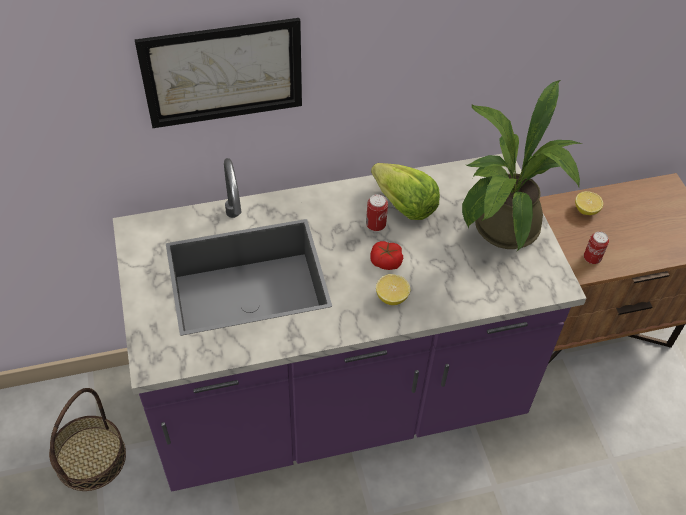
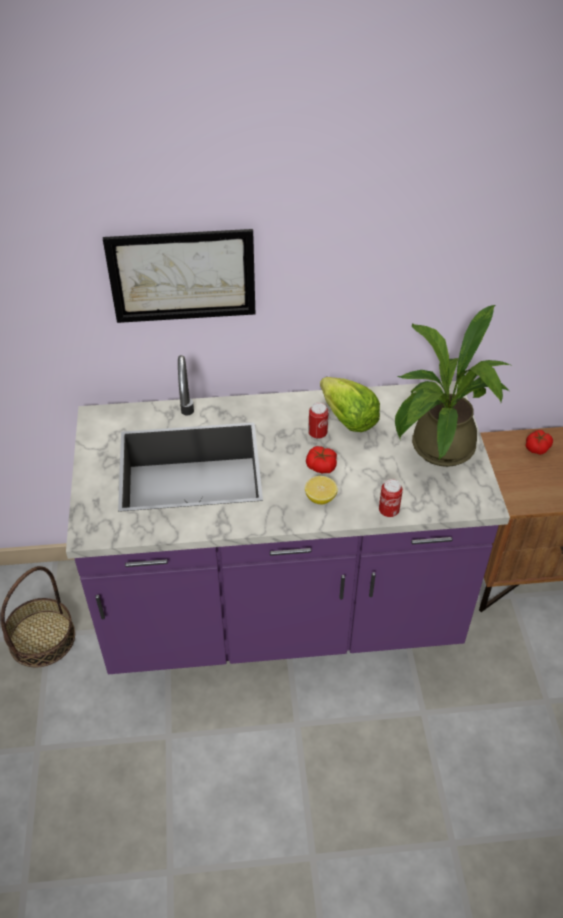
camera: 10 degrees right, 5 degrees down
(586, 210) = (537, 447): lemon -> tomato
(592, 258) = (535, 492): can -> can (388, 511)

